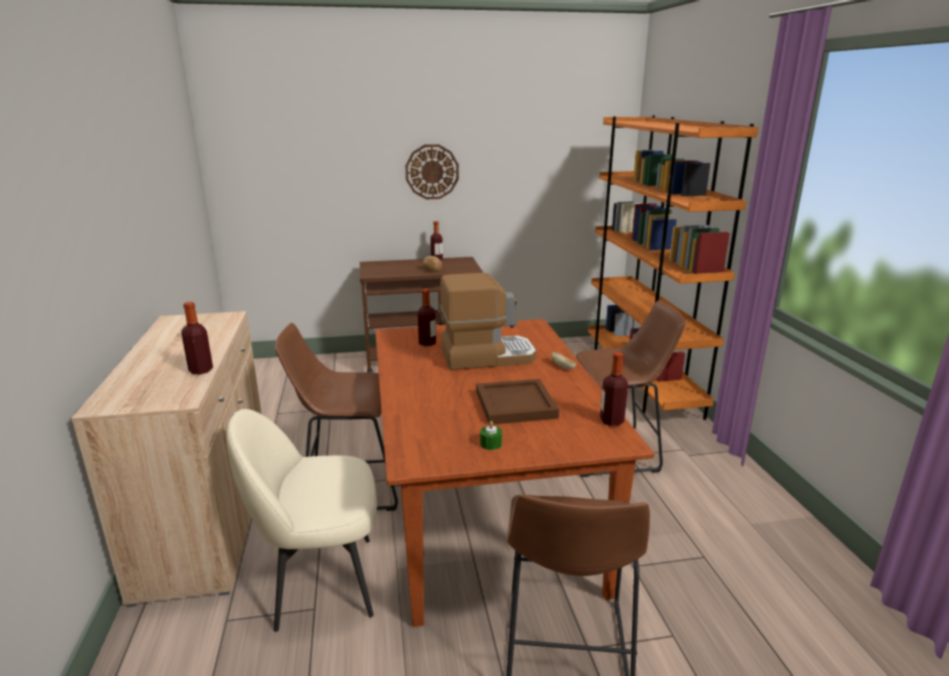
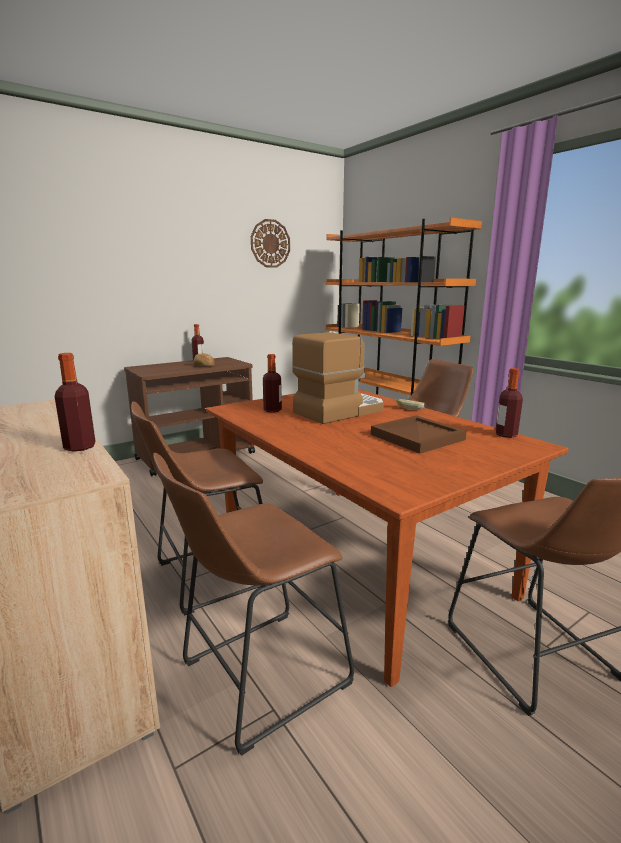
camera: 25 degrees left, 5 degrees down
(321, 581) = (257, 677): beige chair -> brown stool
(432, 172) = (187, 279): wall clock -> wall clock (270, 243)
(491, 444) = (444, 466): green candle -> none

